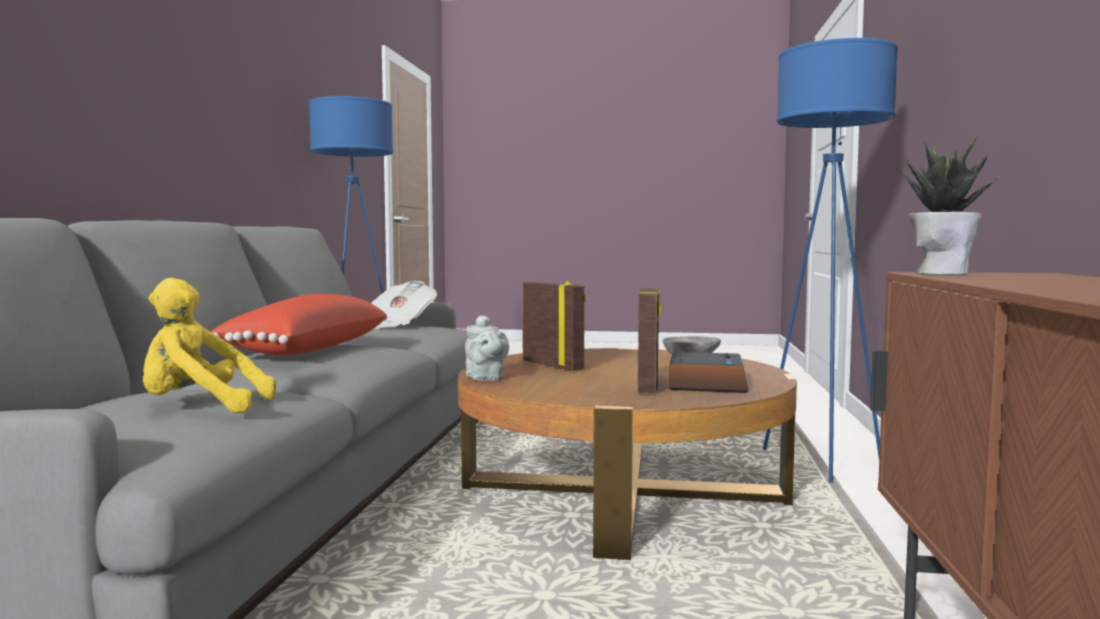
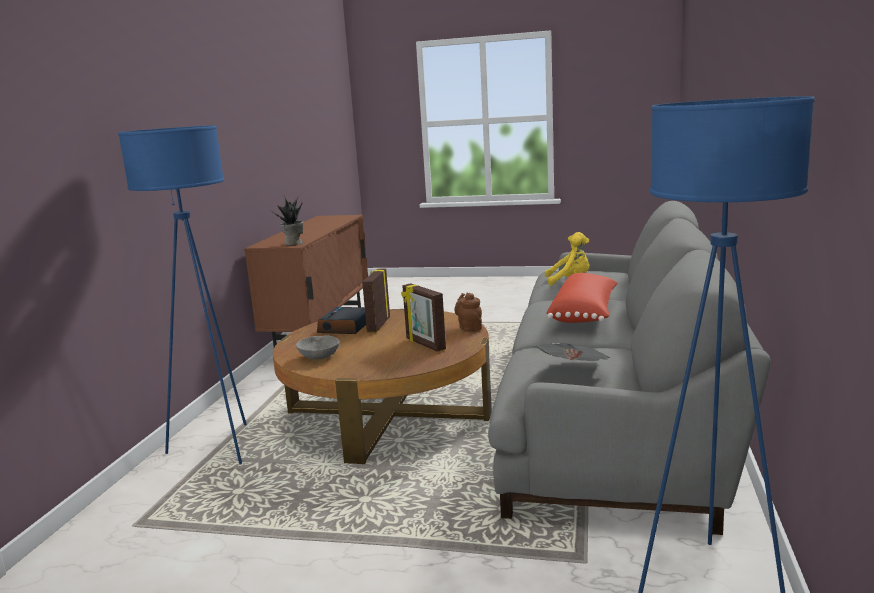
camera: 175 degrees left, 10 degrees up
(485, 378) = (469, 327): grey teapot -> brown teapot

